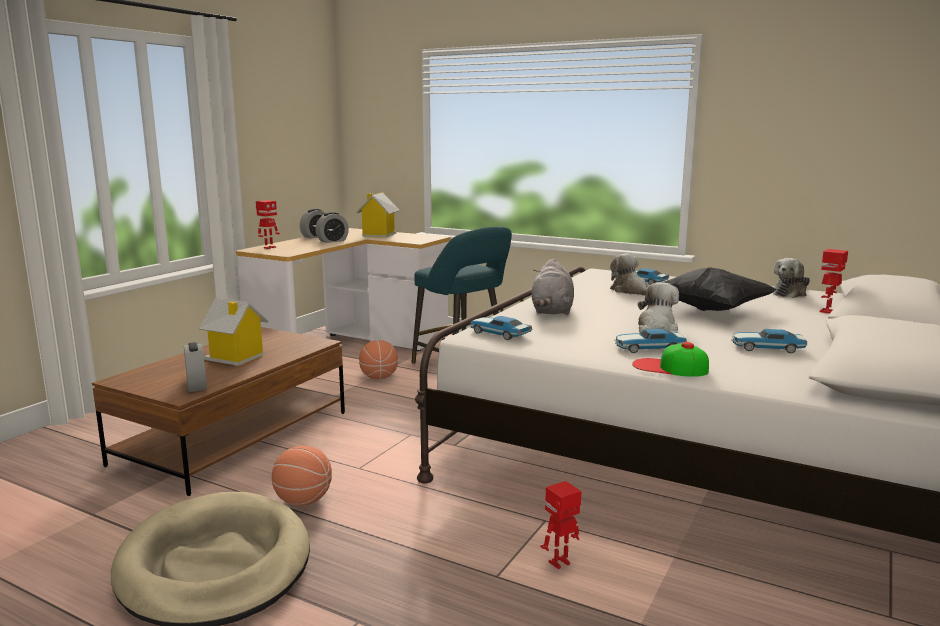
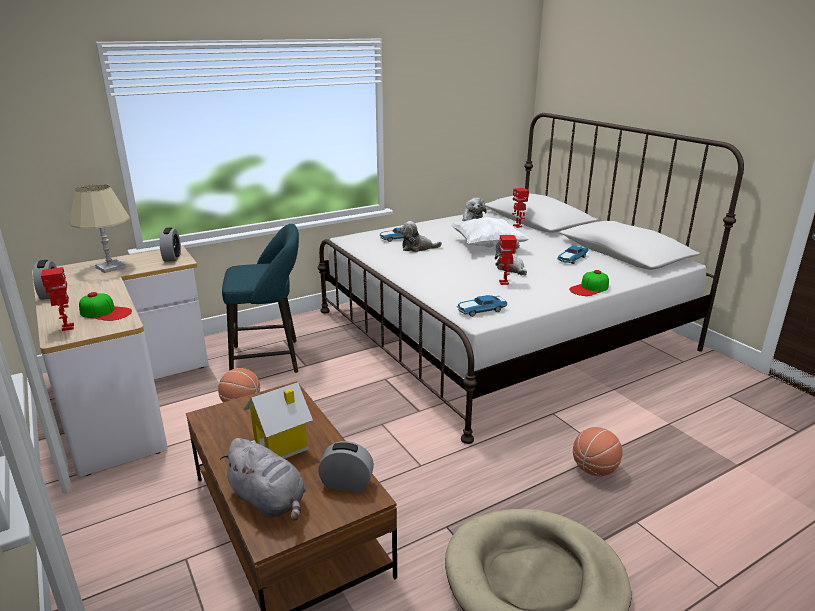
camera: 60 degrees left, 10 degrees up
(301, 248) = (105, 312): none -> cap
(304, 501) = (457, 508): basketball -> basketball (594, 469)
(332, 241) = (98, 292): alarm clock -> alarm clock (172, 258)
(378, 235) = (110, 267): toy house -> beige table lamp
(552, 311) = (441, 281): grey plush toy -> grey plush toy (269, 500)
(560, 563) = (604, 426): toy robot -> toy robot (504, 282)
(648, 348) = (550, 282): toy car -> none
(710, 310) = (487, 245): black pillow -> white pillow

